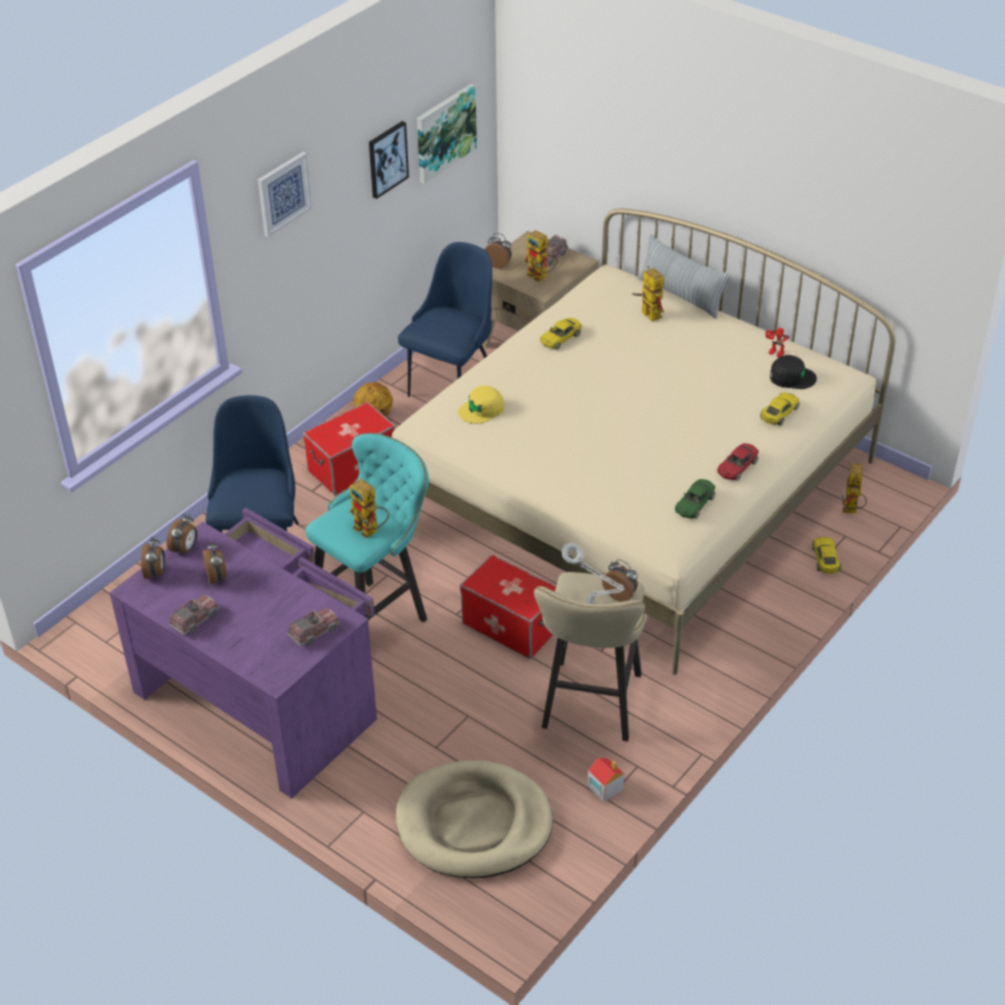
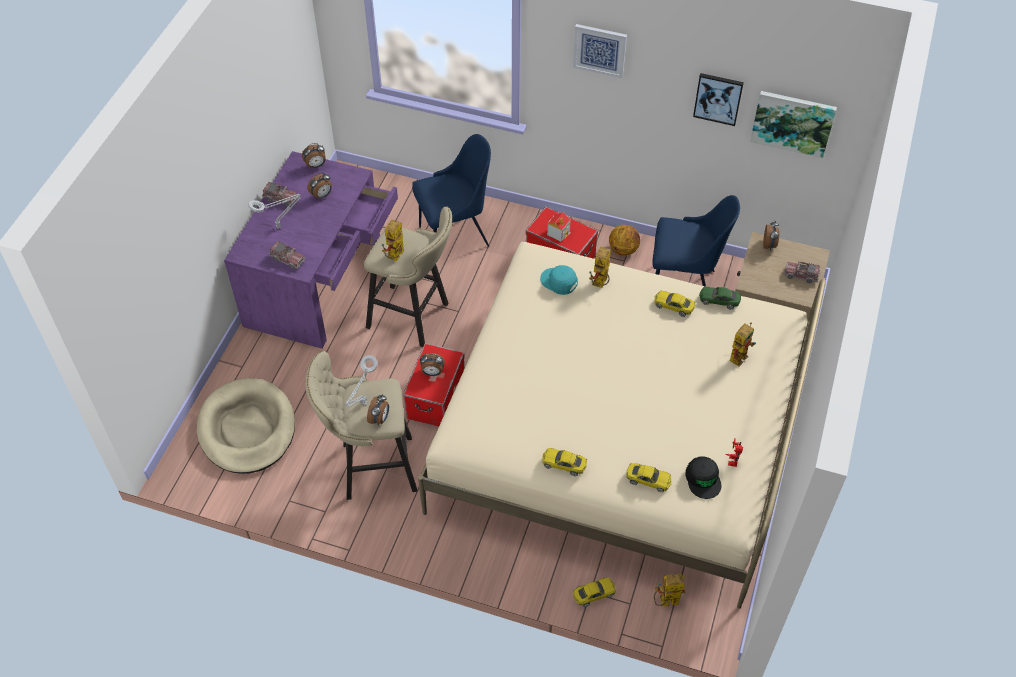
camera: 70 degrees right, 10 degrees up
(185, 549) = (342, 171): alarm clock -> alarm clock (432, 373)
(248, 629) = (280, 226): none -> grey table lamp
(377, 616) = (416, 318): turquoise stool -> beige stool
(481, 409) = (559, 281): yellow cap -> turquoise cap
(541, 276) = (769, 276): toy robot -> toy robot (600, 284)
(604, 787) = (299, 496): toy house -> toy house (558, 232)
(681, 295) = (782, 373): pillow -> none
(694, 504) = (505, 444): green toy car -> green toy car (719, 300)
(737, 467) = (564, 464): red toy car -> yellow toy car

